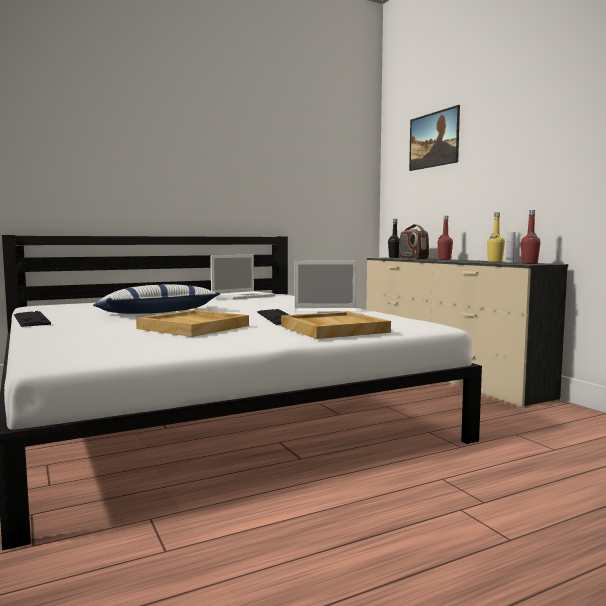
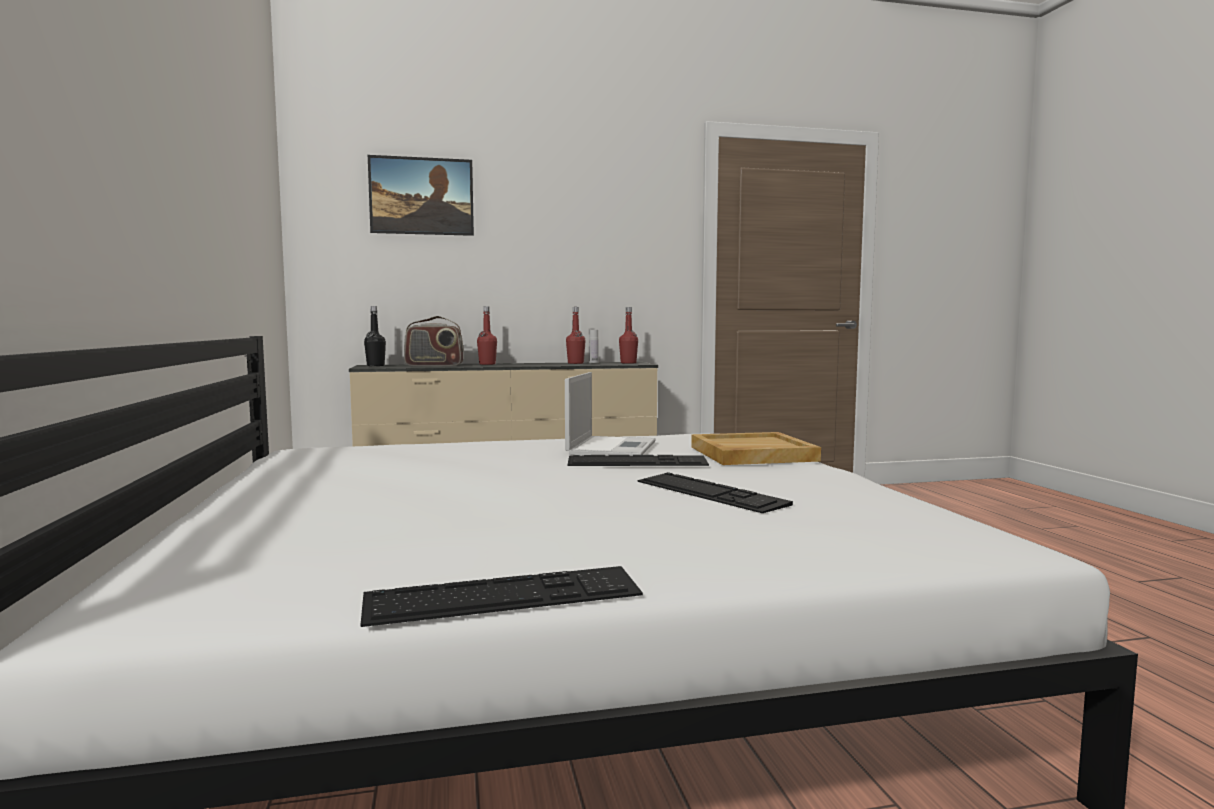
camera: 75 degrees left, 0 degrees up
(158, 313) = (506, 506): pillow -> none
(194, 327) = (709, 492): beige tray -> keyboard
(244, 296) = (340, 460): laptop -> none
(495, 261) = (575, 363): yellow bottle -> red bottle

